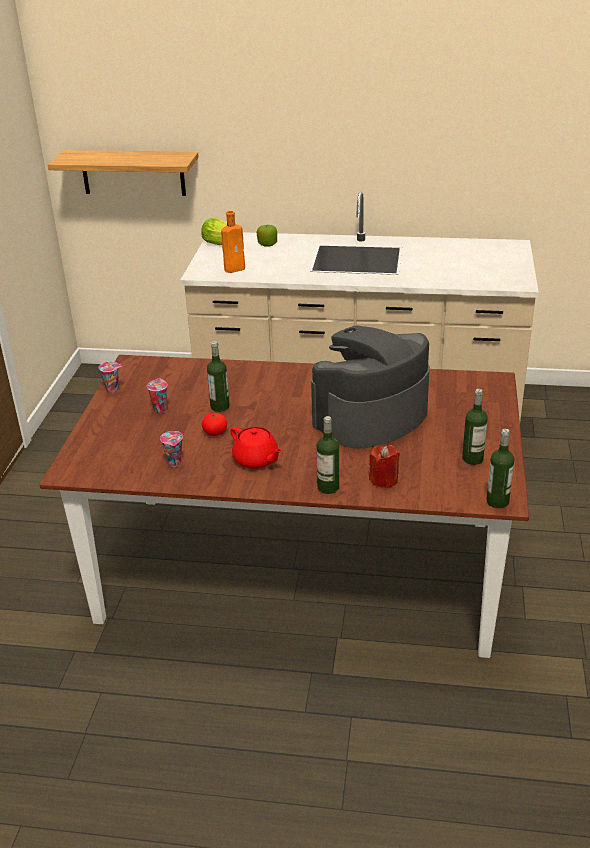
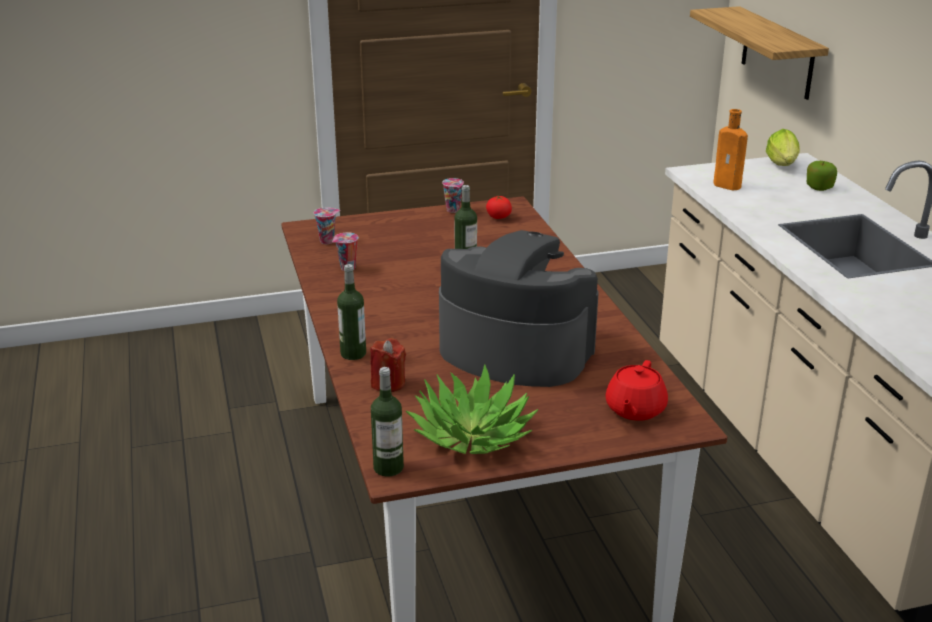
camera: 65 degrees right, 5 degrees down
(160, 409) = (437, 238): cup -> cup (327, 241)
(215, 432) = (415, 274): tomato -> tomato (499, 217)
(256, 460) = (379, 305): red teapot -> red teapot (634, 410)
(472, 458) = (472, 435): bottle -> potted plant

